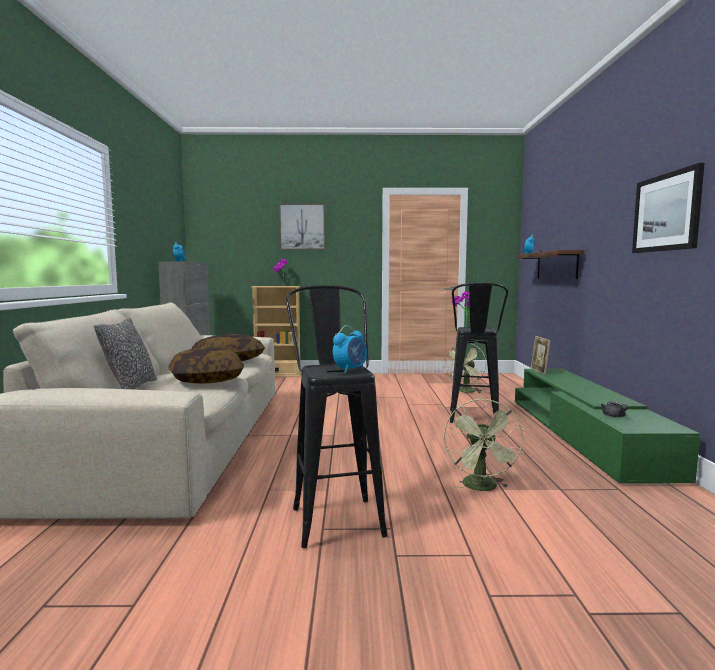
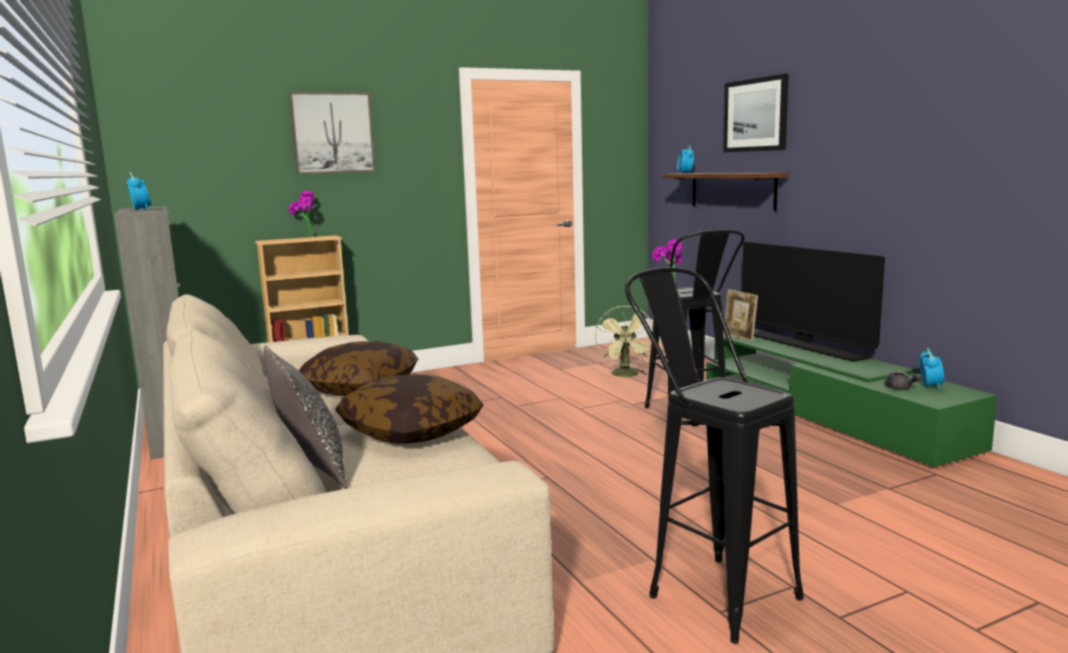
camera: 25 degrees left, 5 degrees up
(350, 370) = (748, 390): alarm clock -> alarm clock (930, 386)
(482, 488) = (816, 507): green fan -> none
(580, 382) = (805, 346): none -> television
(666, 212) = (934, 137): picture -> picture (755, 115)

